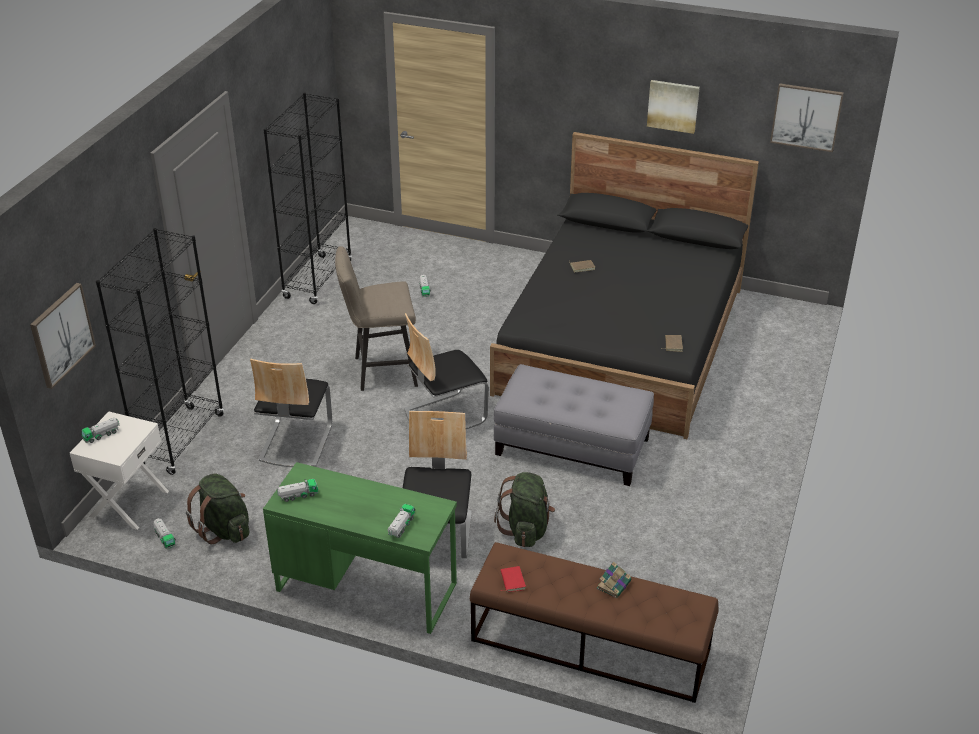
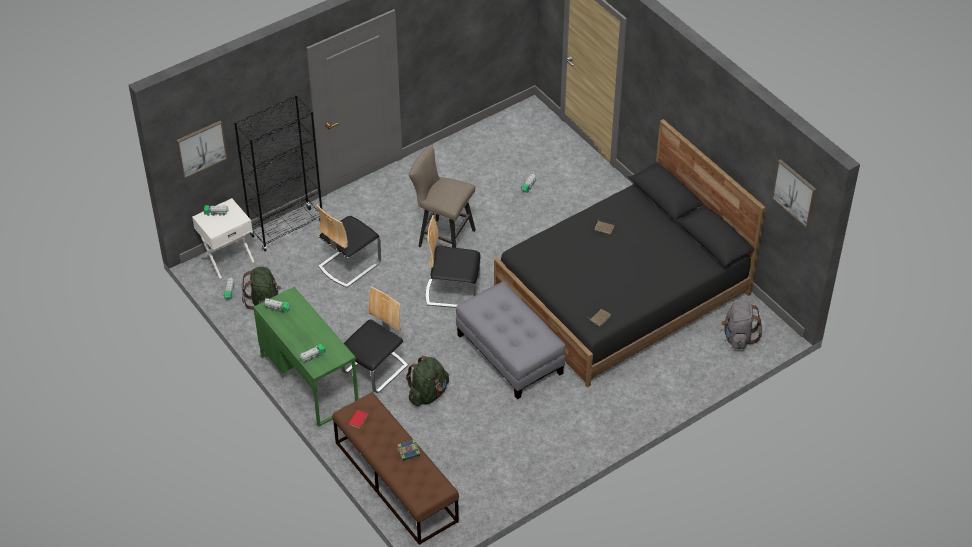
camera: 35 degrees right, 10 degrees up
(318, 279) = (466, 143): black bookcase -> none
(673, 106) = (720, 136): picture -> none
(772, 329) = (738, 337): none -> grey backpack

